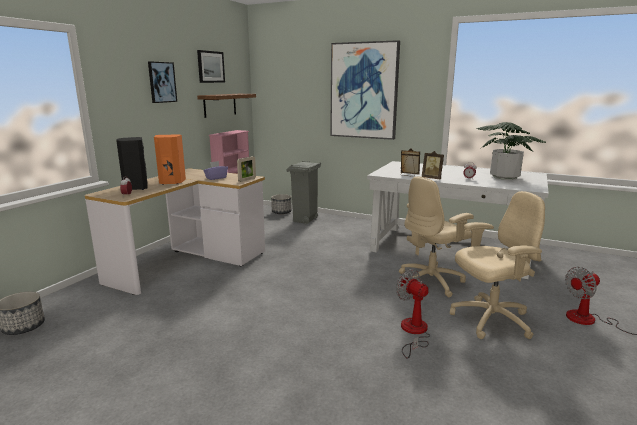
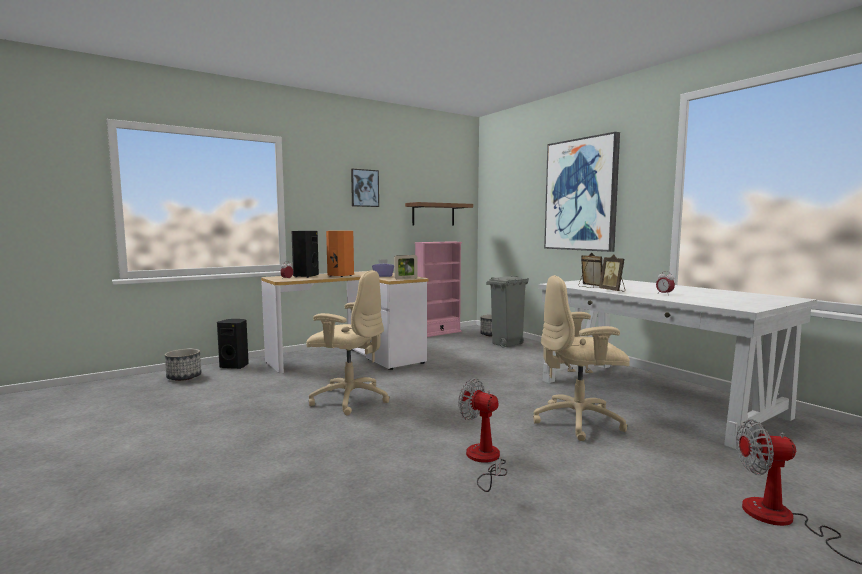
camera: 30 degrees right, 10 degrees down
(70, 297) = (235, 366): none -> black speaker
(210, 67) = (424, 176): picture -> none
(413, 332) = (484, 460): fan -> fan turned 45 degrees counterclockwise
(490, 320) = (605, 476): beige office chair -> beige office chair (349, 399)
(504, 177) = (728, 297): potted plant -> none

